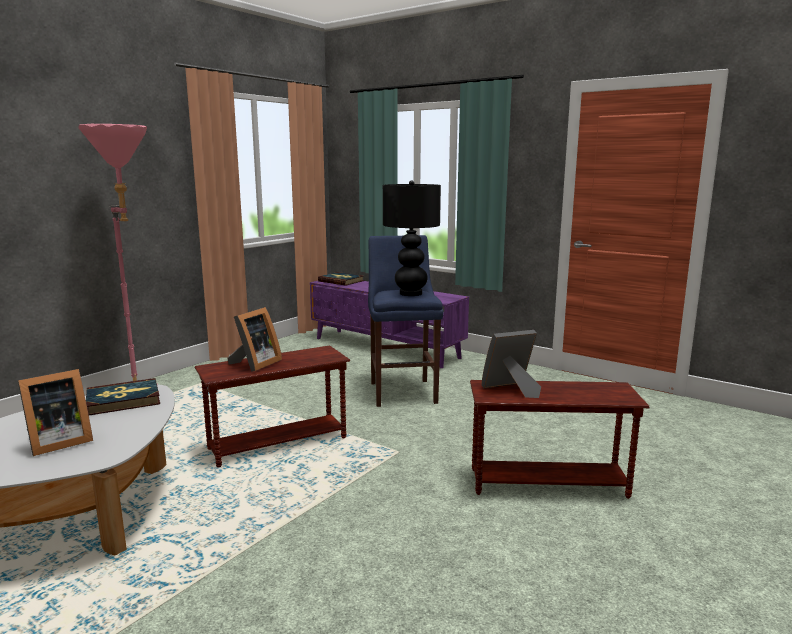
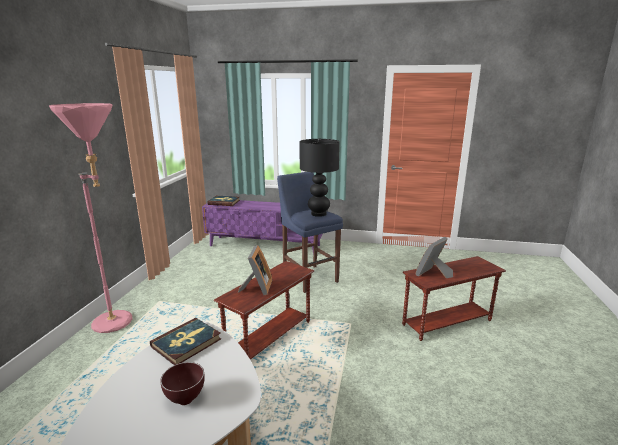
camera: 25 degrees left, 5 degrees up
(57, 442) = (186, 399): picture frame -> brown bowl

